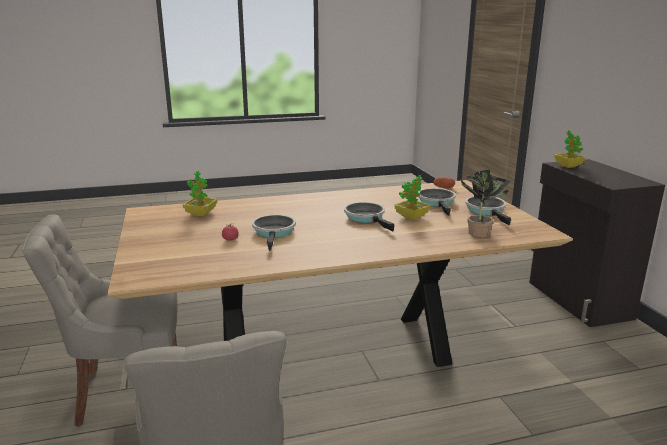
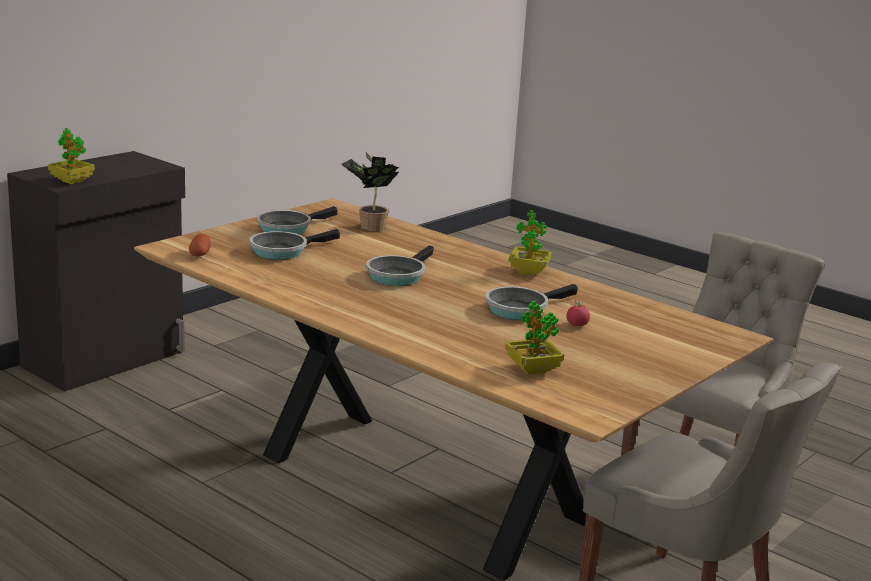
camera: 125 degrees left, 0 degrees up
(411, 217) = (361, 256): potted plant -> potted plant (528, 271)

